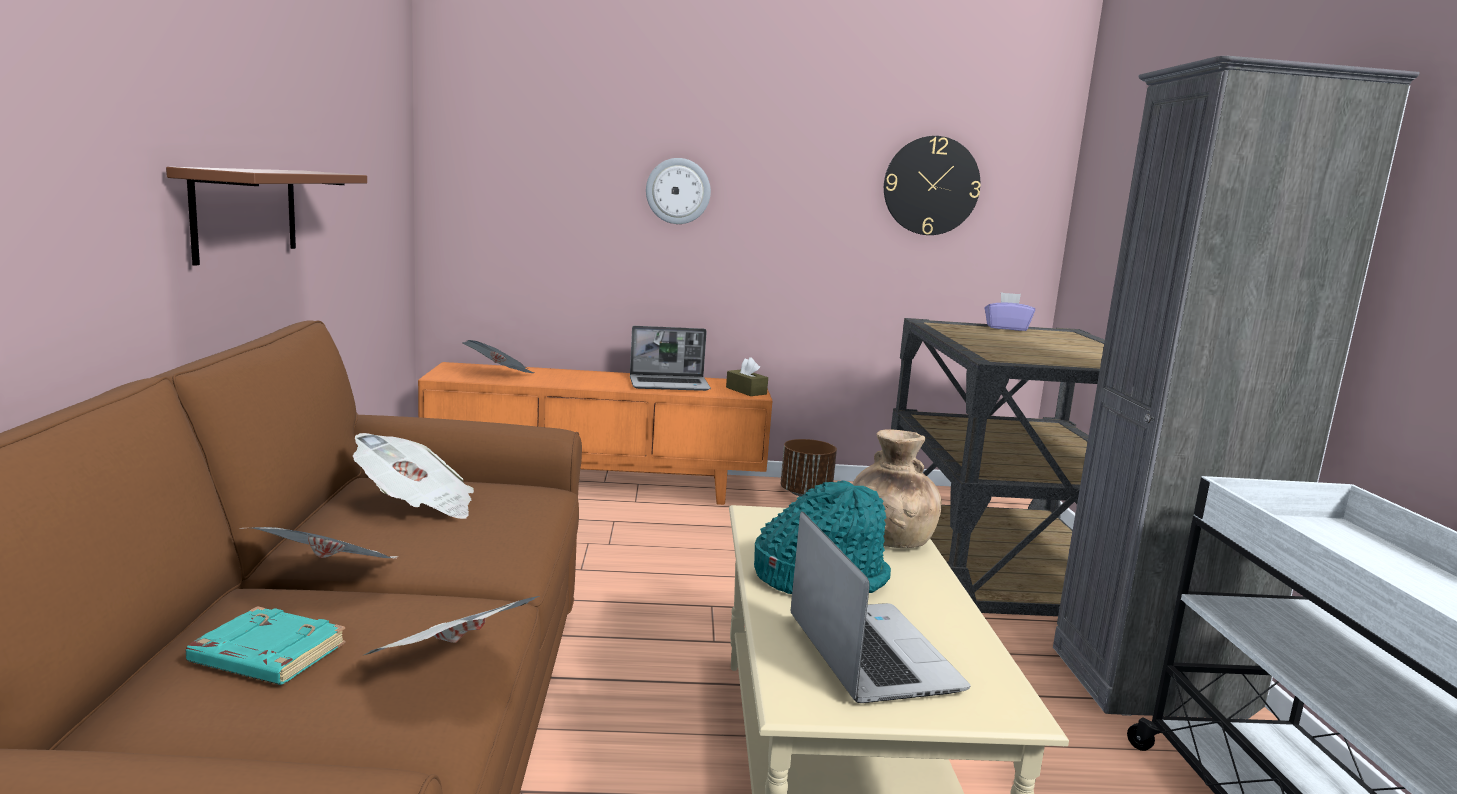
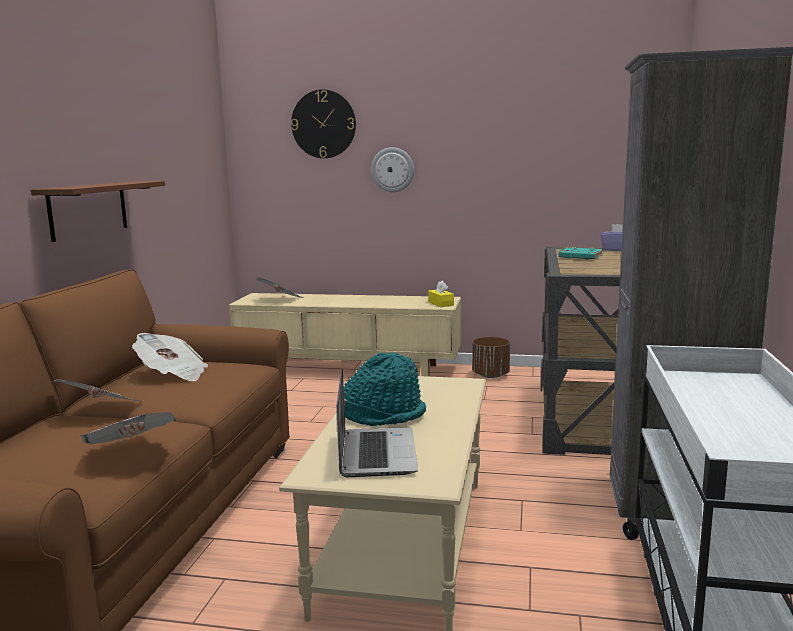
camera: 15 degrees right, 0 degrees up
(265, 656) = (47, 444): turquoise book -> turquoise book (579, 257)
(598, 483) = (349, 369): orange tv stand -> beige tv stand
(670, 384) = (390, 301): laptop -> none
(746, 391) = (440, 304): brown tissue box -> yellow tissue box
(889, 539) = (451, 393): brown vase -> none
(931, 186) = (572, 149): wall clock -> wall clock (323, 124)

